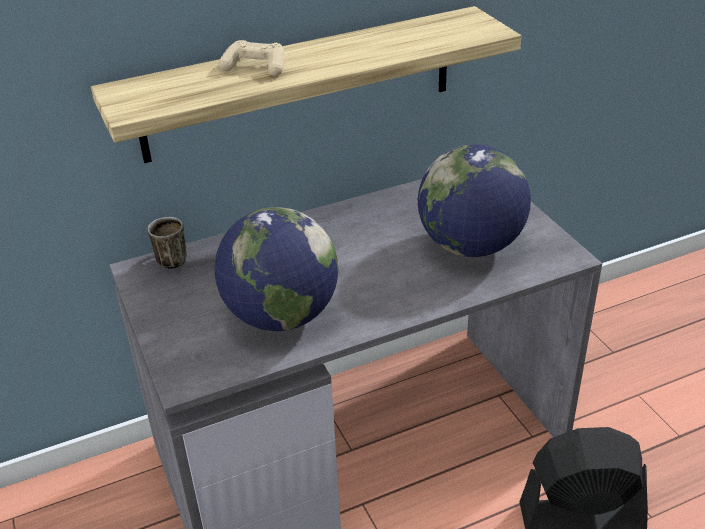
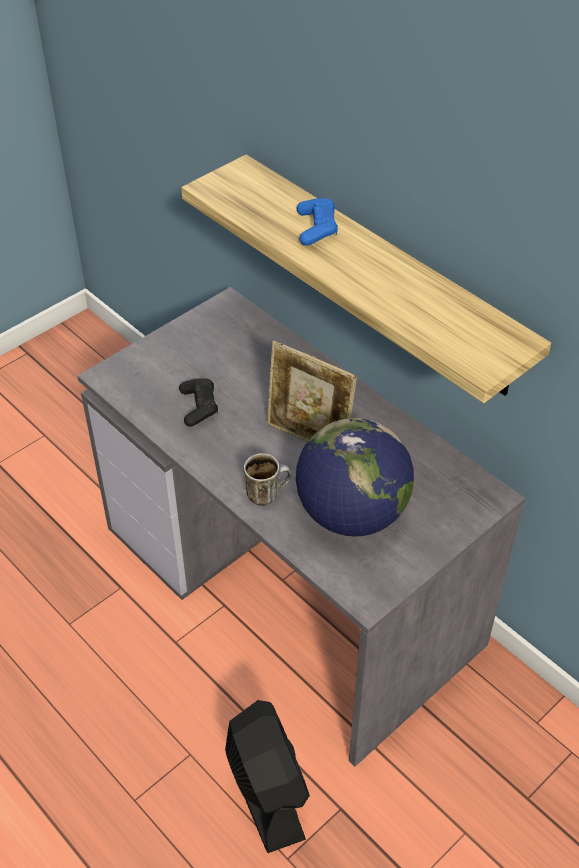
camera: 70 degrees right, 10 degrees up
(172, 258) = (251, 318): mug -> mug (267, 493)
(255, 67) = (316, 228): beige game controller -> blue game controller
(281, 316) = (199, 407): globe -> black game controller
(365, 253) = (308, 438): none -> picture frame

